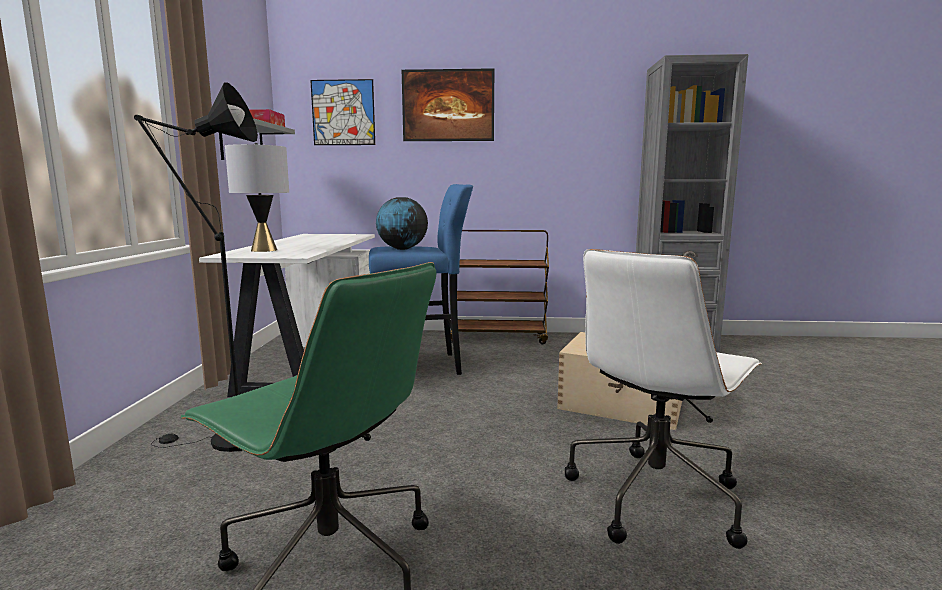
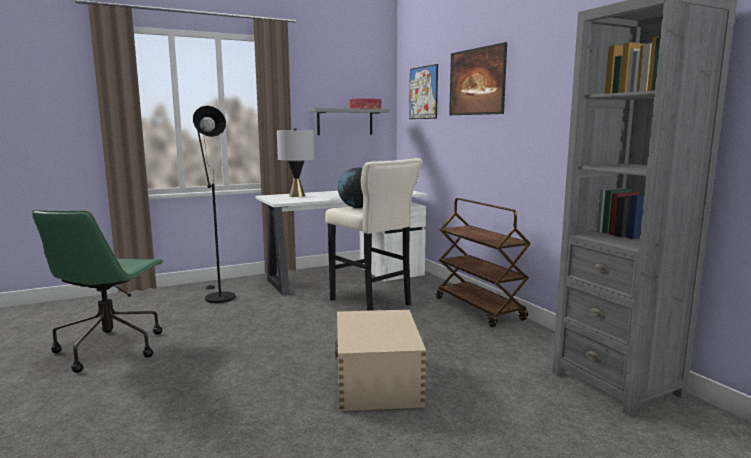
camera: 60 degrees right, 0 degrees up
(422, 366) = (372, 303): blue stool -> beige stool
(654, 496) = (212, 414): white office chair -> none

